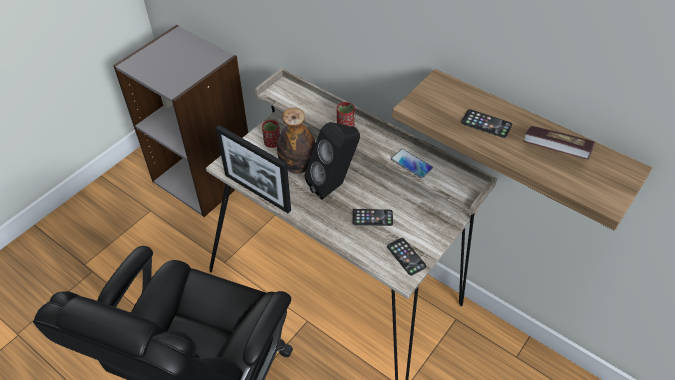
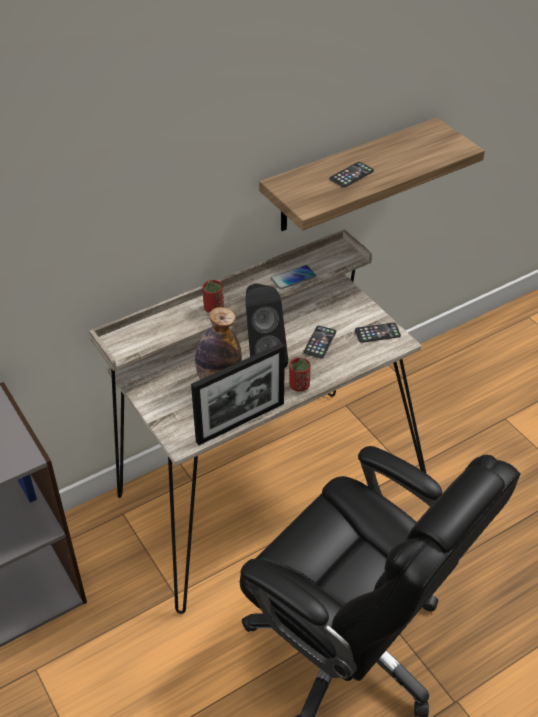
camera: 70 degrees left, 5 degrees down
(272, 143) = (169, 393): red cup -> red cup (299, 385)
(555, 152) = (401, 153): book -> none

